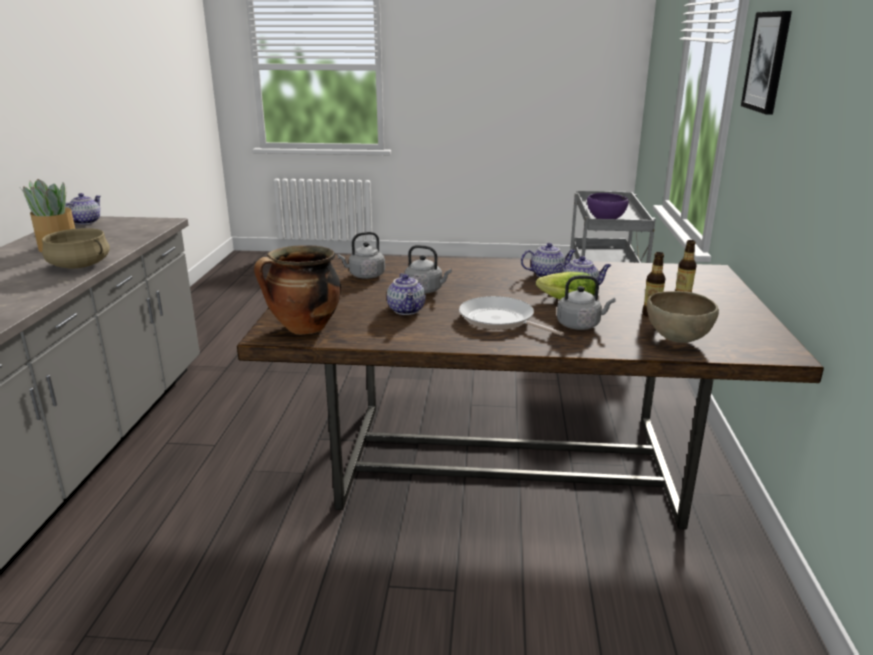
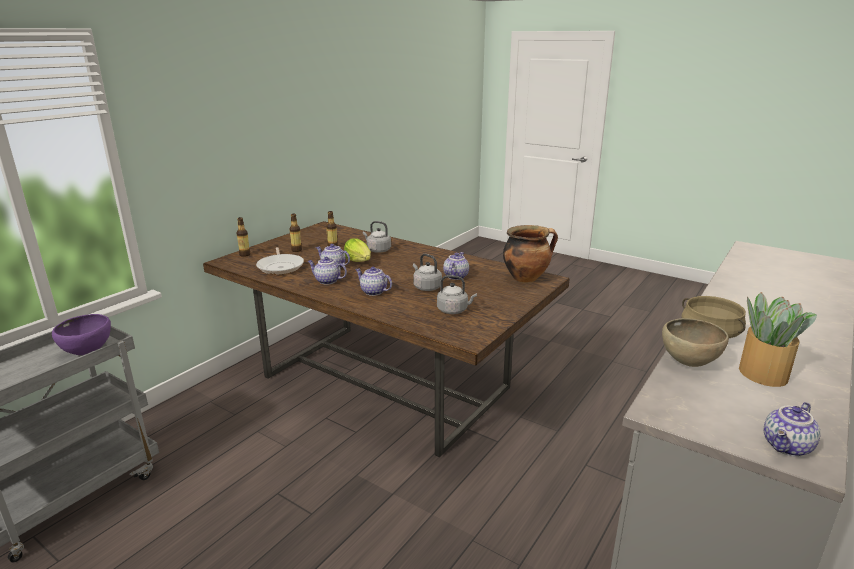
camera: 150 degrees left, 0 degrees up
(476, 275) = (373, 291): none -> teapot
(500, 320) = (412, 260): frying pan -> frying pan (280, 266)
(676, 340) = (352, 236): brown bowl -> brown bowl (689, 363)
(719, 280) = (245, 254): none -> bottle
(767, 62) = (184, 115): picture -> none

